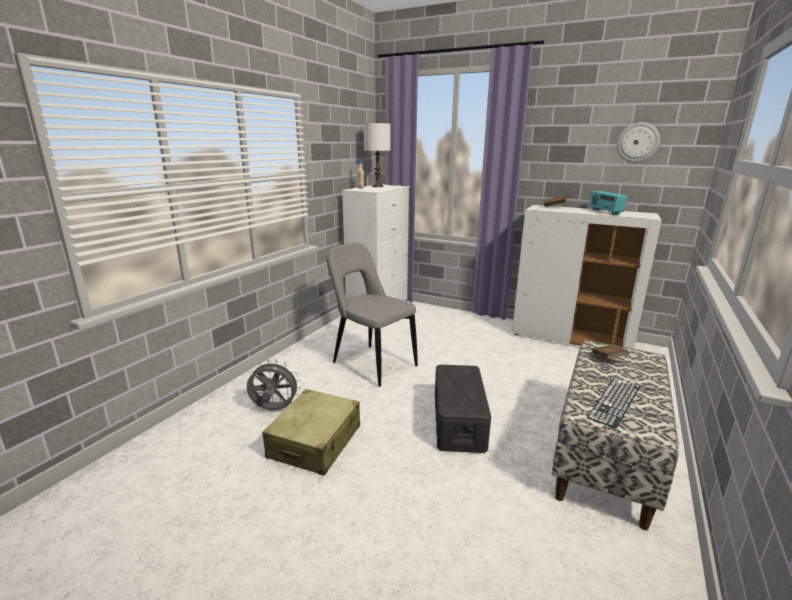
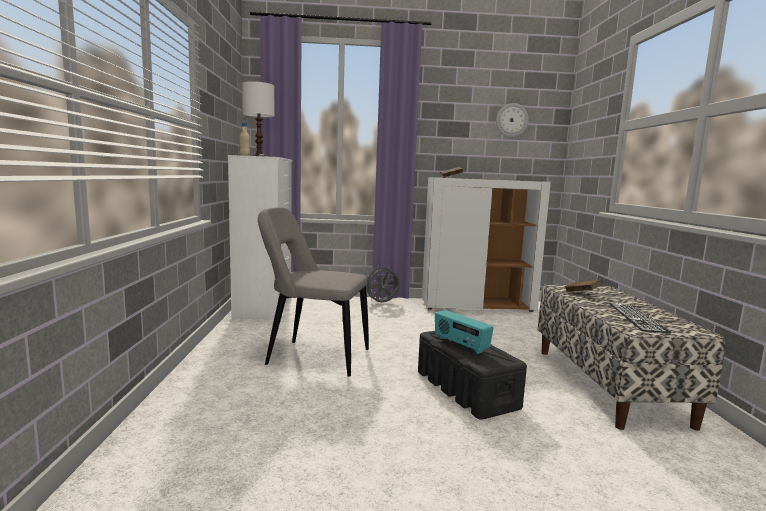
camera: 30 degrees left, 10 degrees down
(274, 410) = (238, 433): grey fan -> grey fan (381, 303)
(315, 442) = (336, 453): beige suitcase -> none
(605, 212) = (499, 179): radio -> radio (460, 345)

